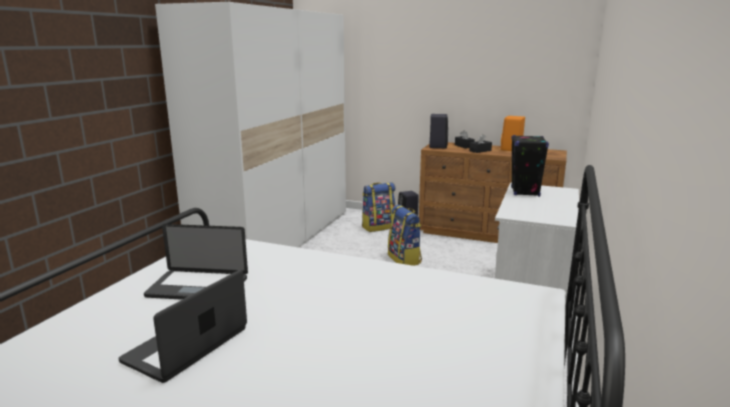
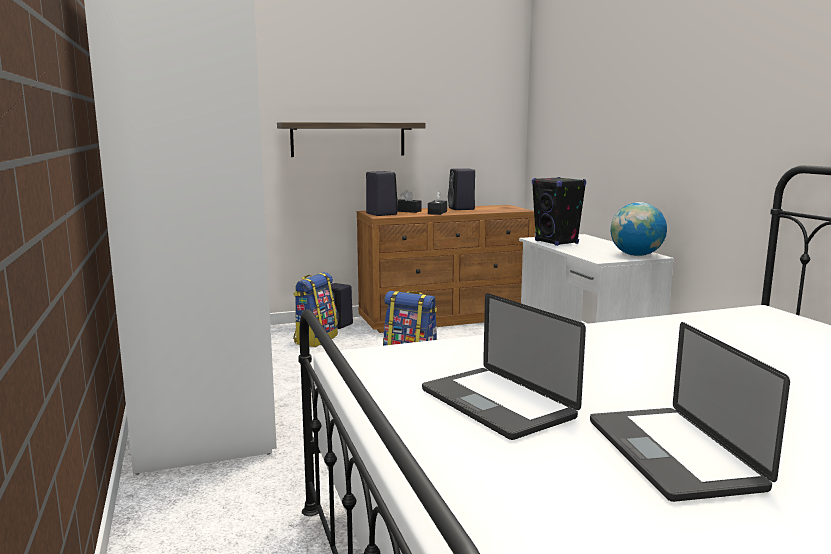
camera: 40 degrees left, 5 degrees down
(198, 287) = (496, 404): laptop -> laptop turned 90 degrees clockwise
(431, 87) = (348, 139): none -> shelf
(511, 149) = (462, 209): orange speaker -> black speaker
(551, 218) = (636, 255): none -> globe

